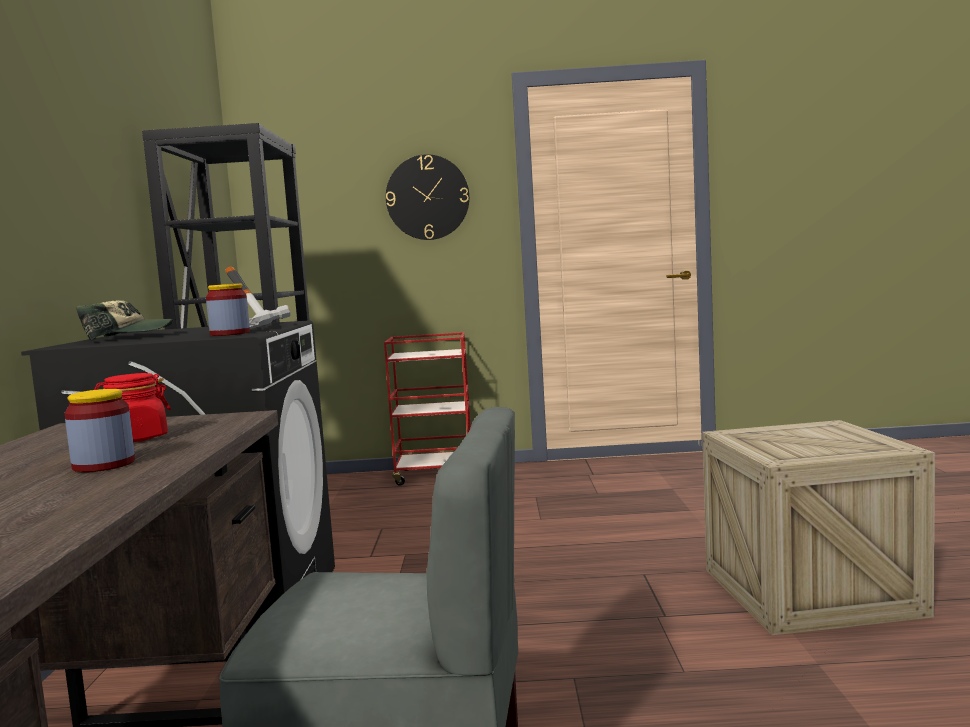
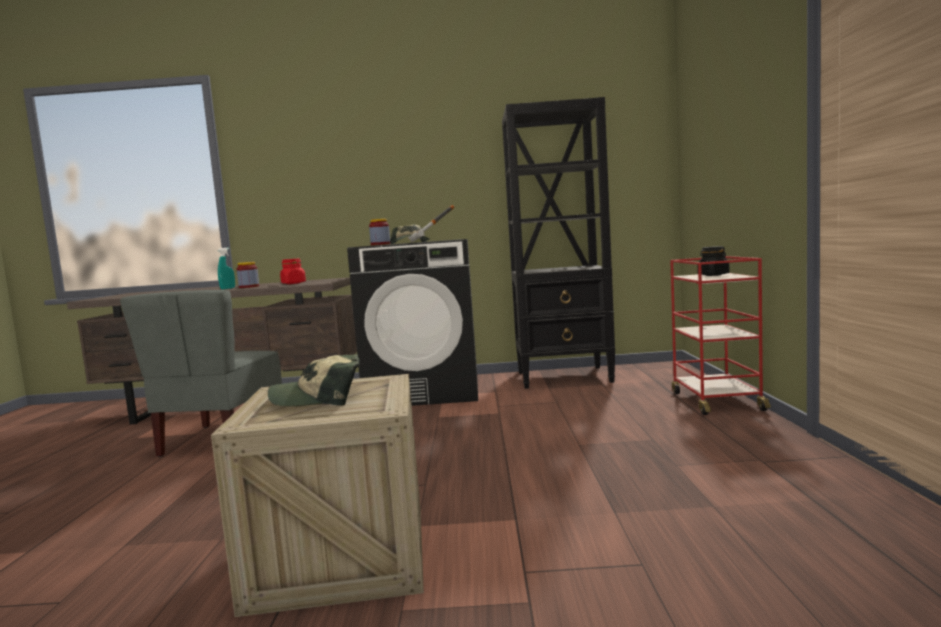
camera: 90 degrees right, 0 degrees up
(82, 480) = (227, 288): none -> turquoise spray bottle
(418, 353) = (713, 275): none -> black jar
(427, 197) = (750, 106): wall clock -> none
(807, 442) = (318, 398): none -> cap

